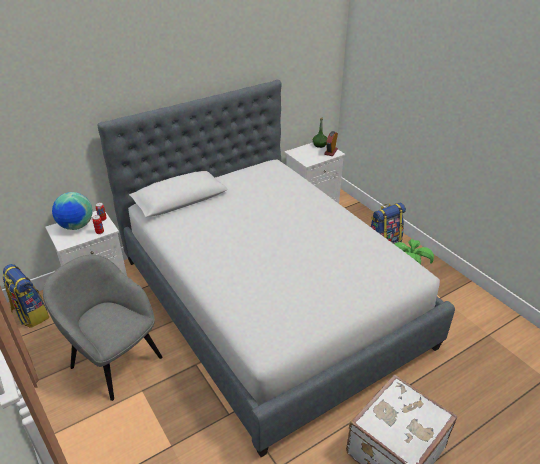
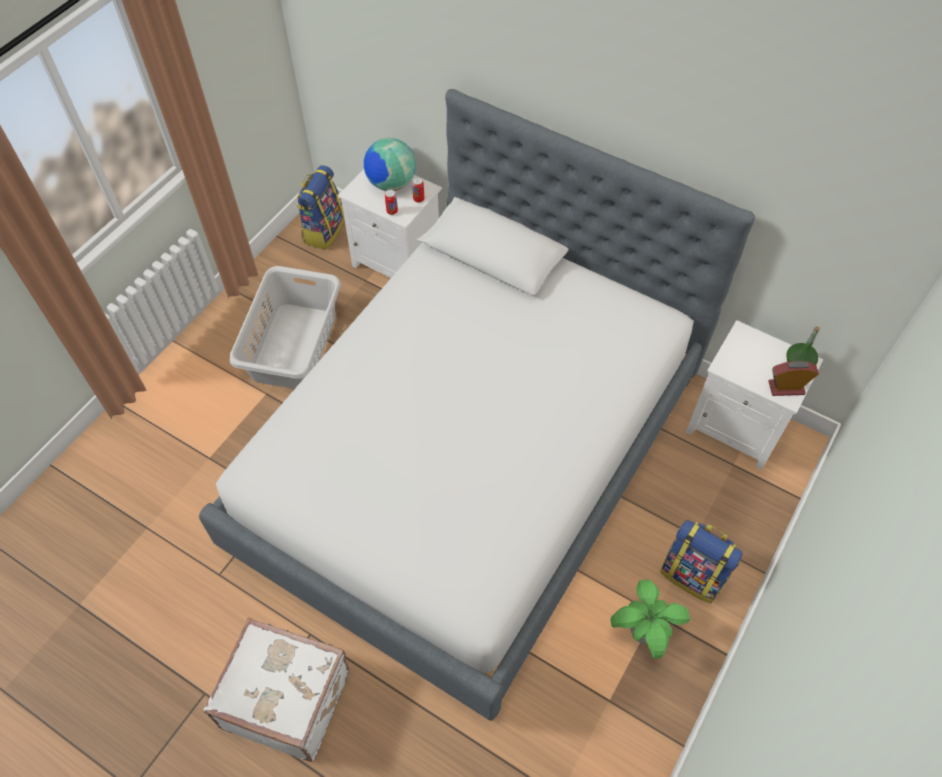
camera: 65 degrees right, 20 degrees up
(115, 361) = (295, 346): grey armchair -> grey laundry basket

